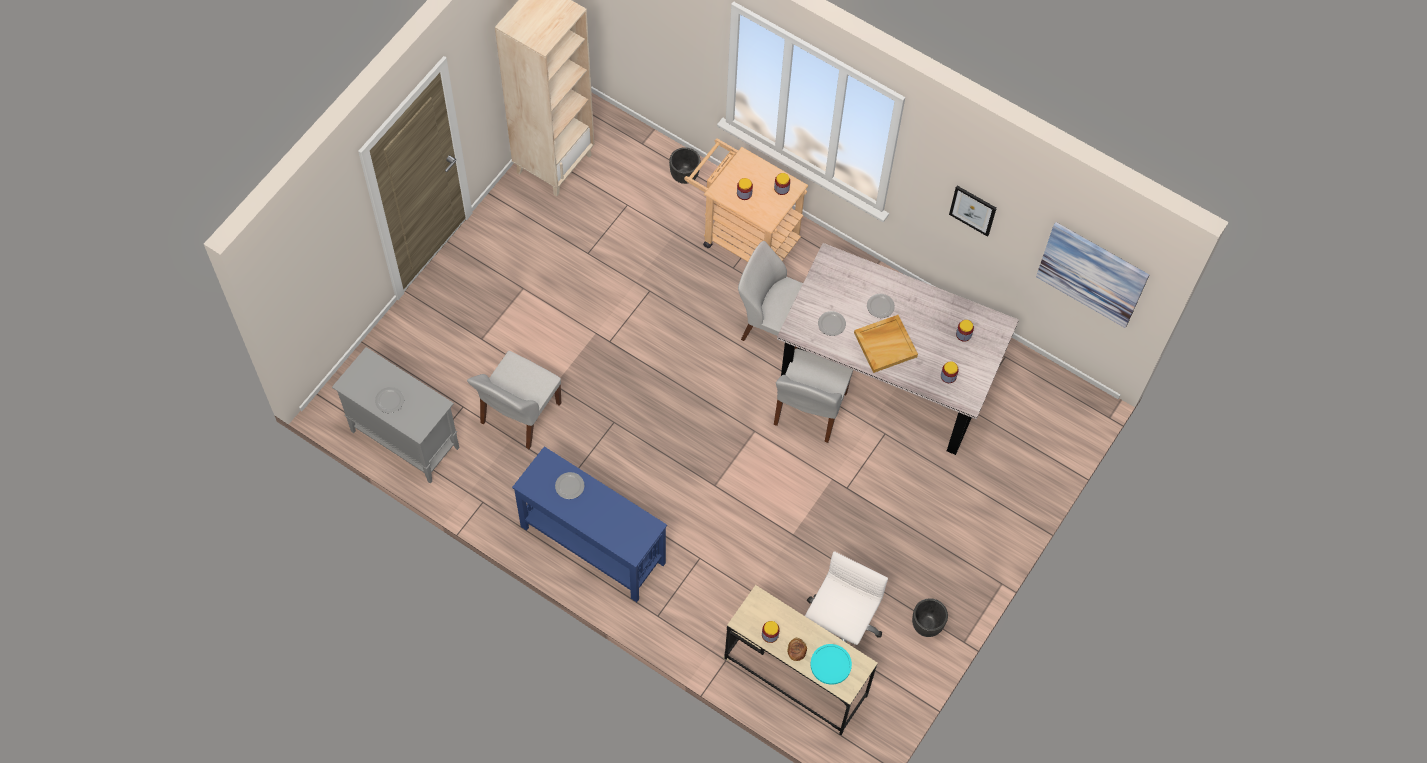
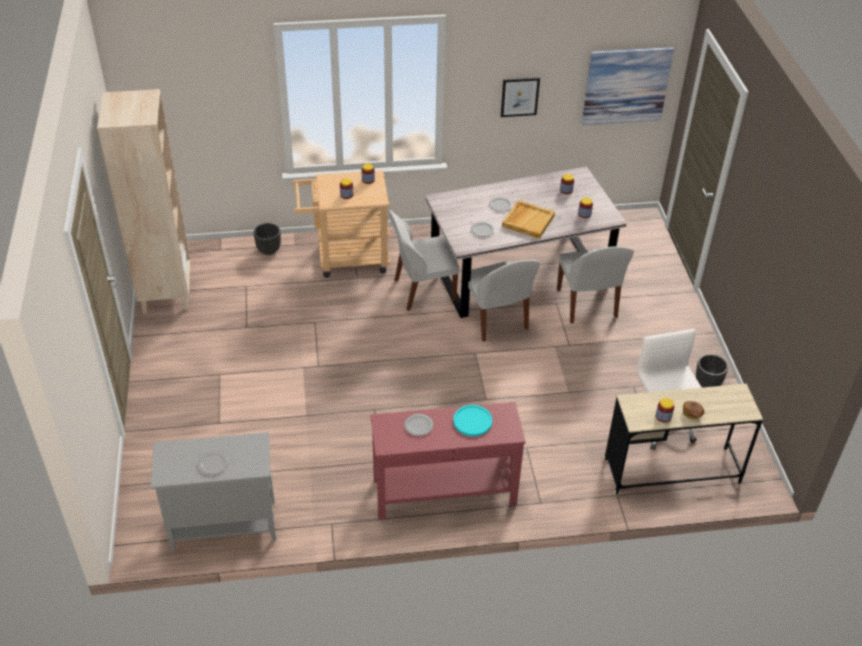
camera: 40 degrees left, 20 degrees down
(519, 415) = (299, 450): white chair -> white chair (587, 305)
(592, 544) = (443, 492): blue console table -> red console table
(830, 664) = (721, 405): turquoise plate -> turquoise plate (472, 421)

